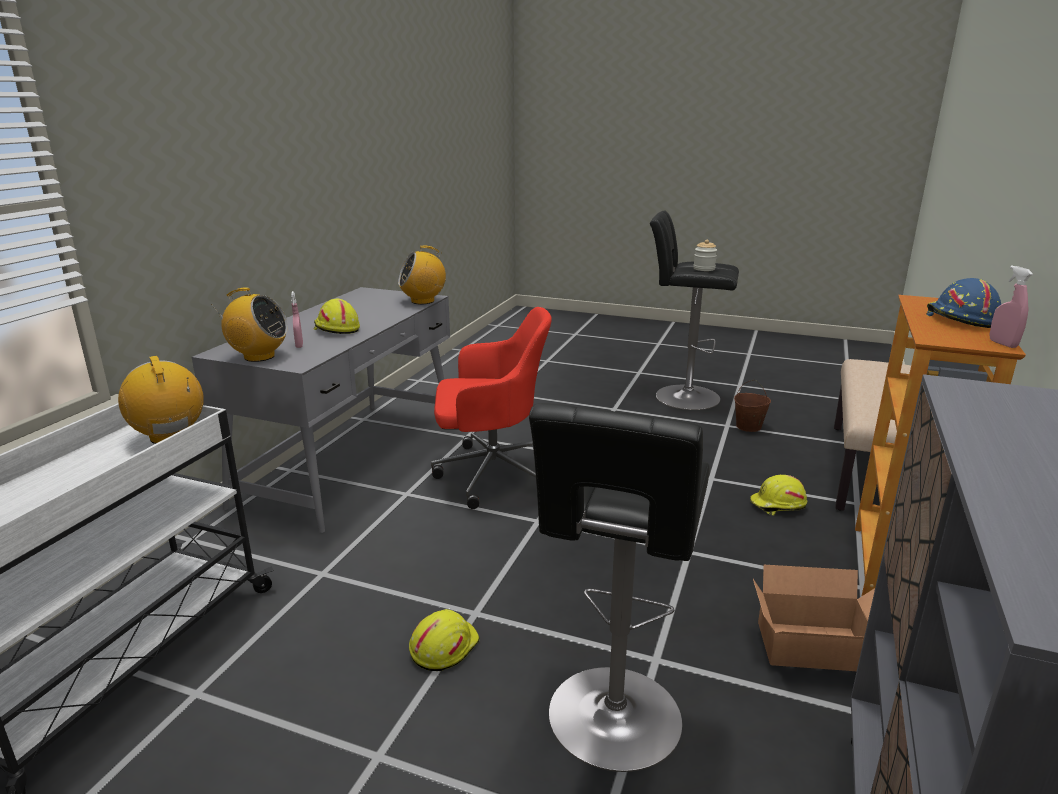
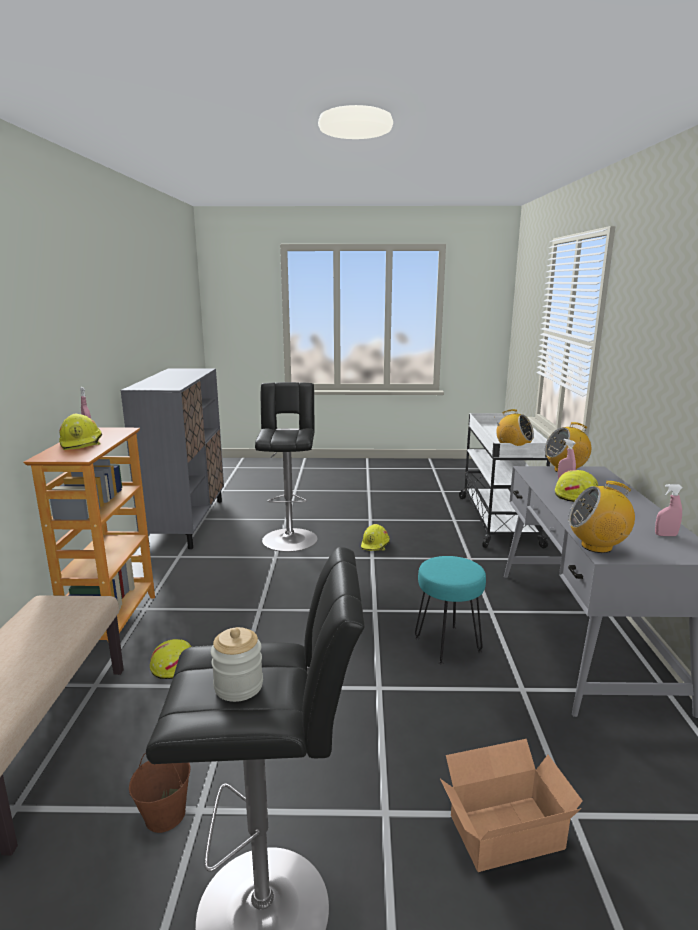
camera: 160 degrees right, 5 degrees down
(354, 300) = (665, 535): none -> pink spray bottle
(423, 301) = (597, 546): radio -> radio turned 135 degrees counterclockwise
(491, 474) = (446, 644): red office chair -> turquoise stool
(815, 649) = (193, 573): cardboard box -> cardboard box (502, 829)
(960, 319) = (82, 443): blue hard hat -> yellow hard hat

